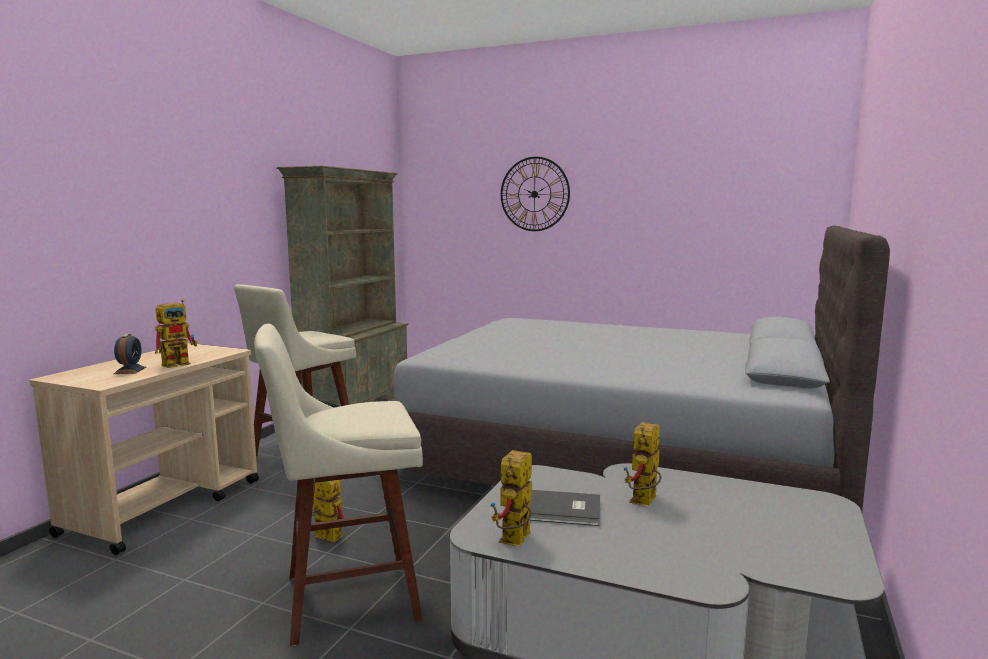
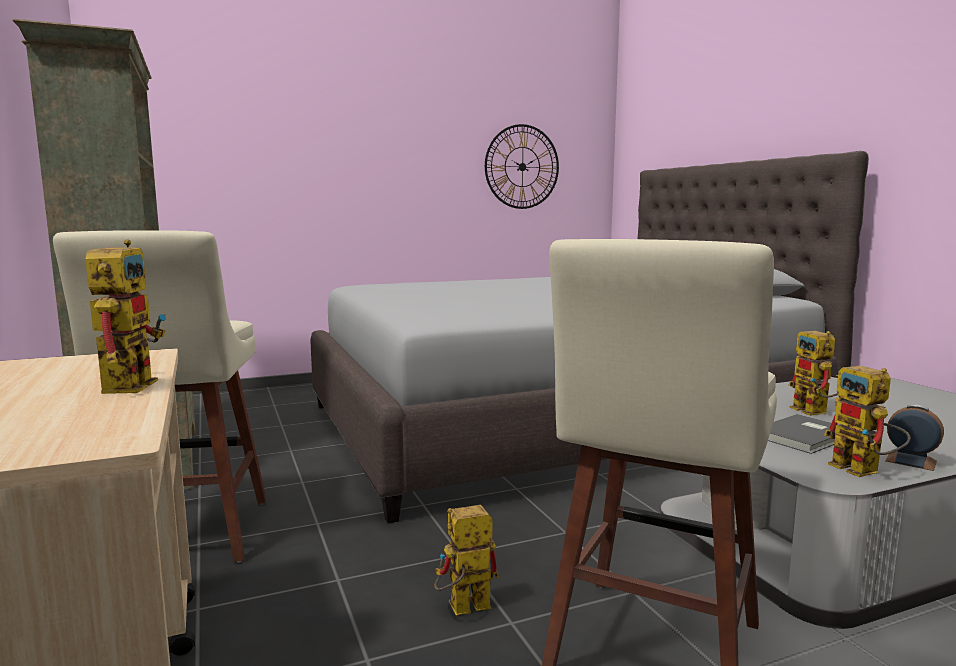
camera: 45 degrees left, 0 degrees up
(130, 370) = (60, 413): alarm clock -> alarm clock (911, 461)
(534, 194) = (312, 132): wall clock -> wall clock (522, 167)

